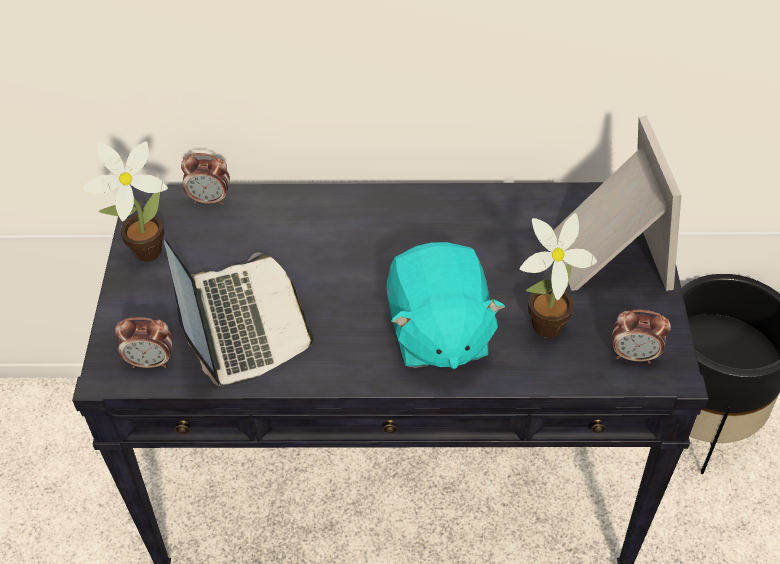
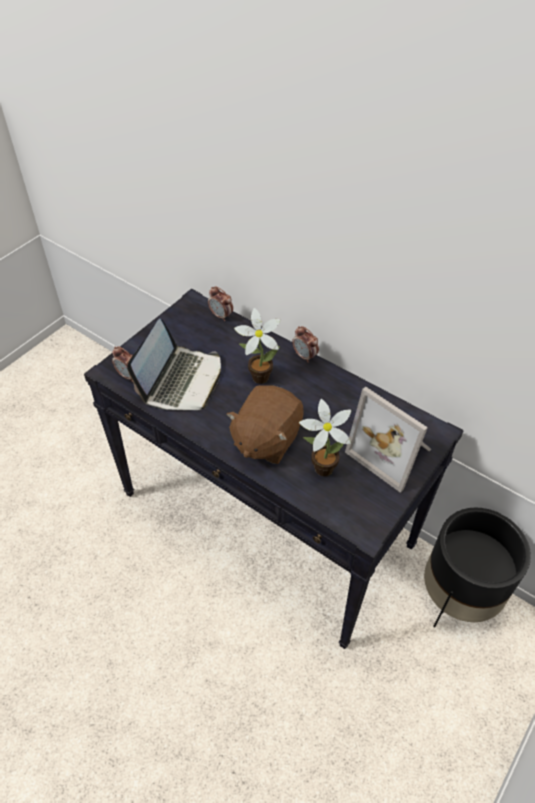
camera: 35 degrees right, 0 degrees up
(142, 252) = (170, 324): potted plant -> potted plant (257, 376)
(438, 333) = (266, 439): turquoise plush toy -> brown plush toy
(607, 255) = (392, 452): picture frame -> picture frame turned 105 degrees clockwise
(634, 355) = (355, 511): alarm clock -> alarm clock (304, 356)

